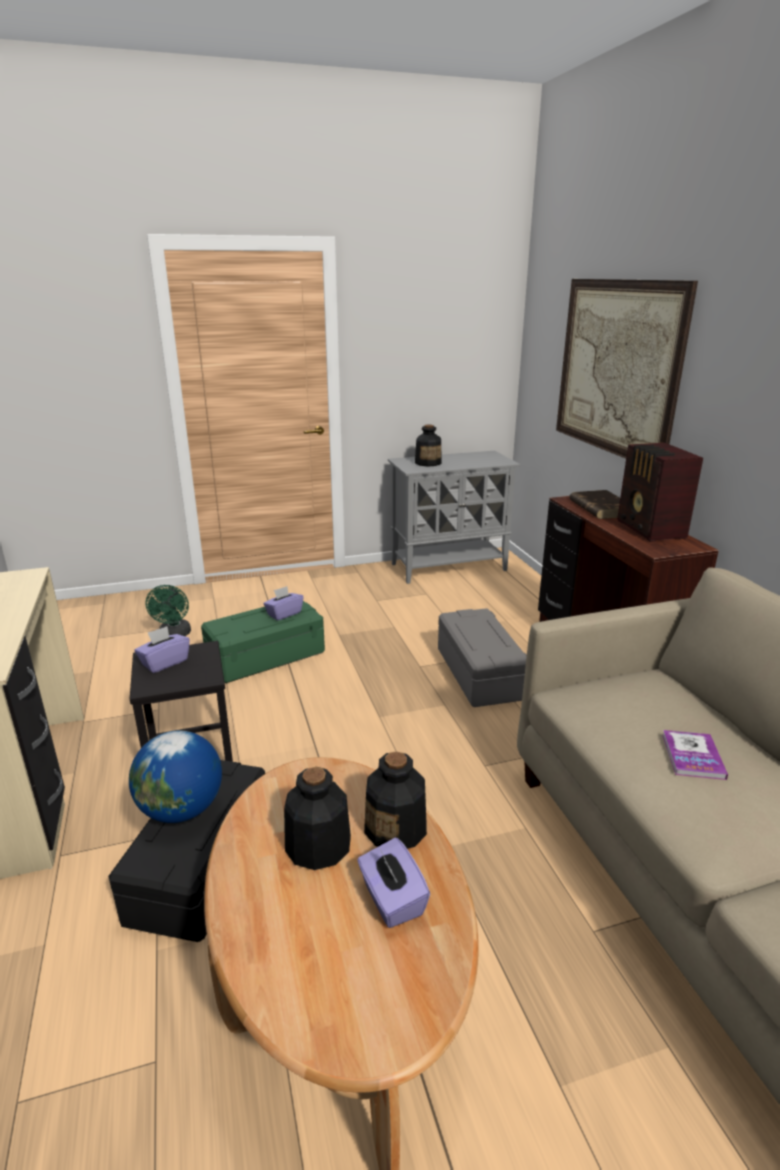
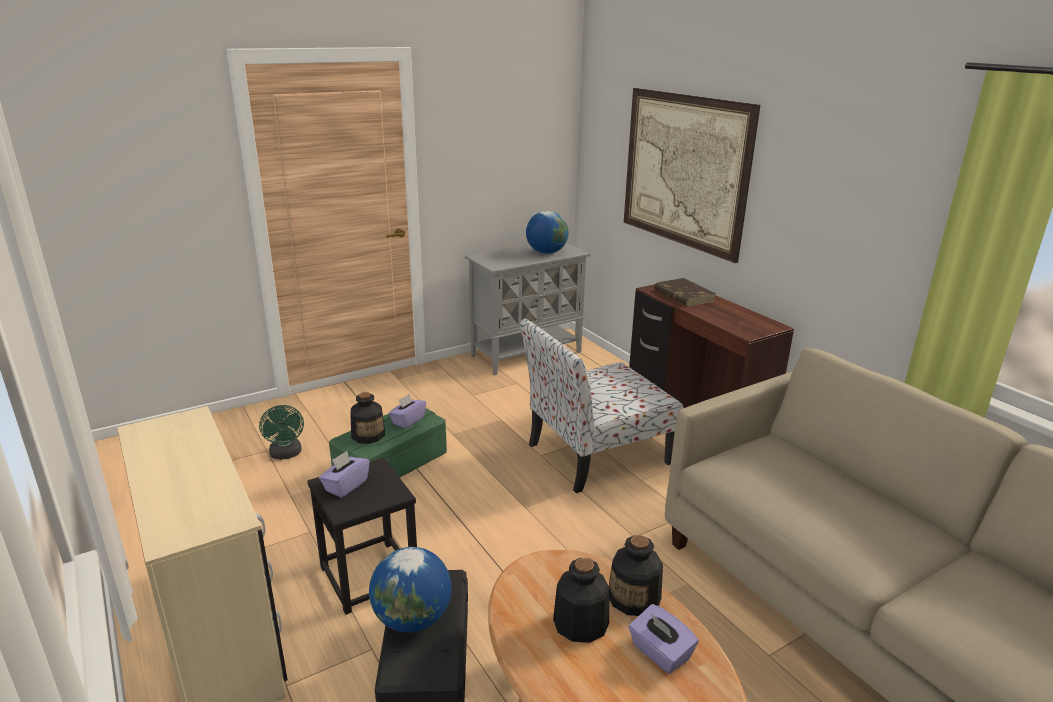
camera: 15 degrees left, 0 degrees up
(428, 463) = (506, 258): bottle -> bottle (368, 435)
(473, 460) = (546, 252): none -> globe
(478, 673) = (595, 455): grey storage box -> chair
(650, 530) = (733, 314): radio -> none
(692, 756) = (828, 503): book -> none

